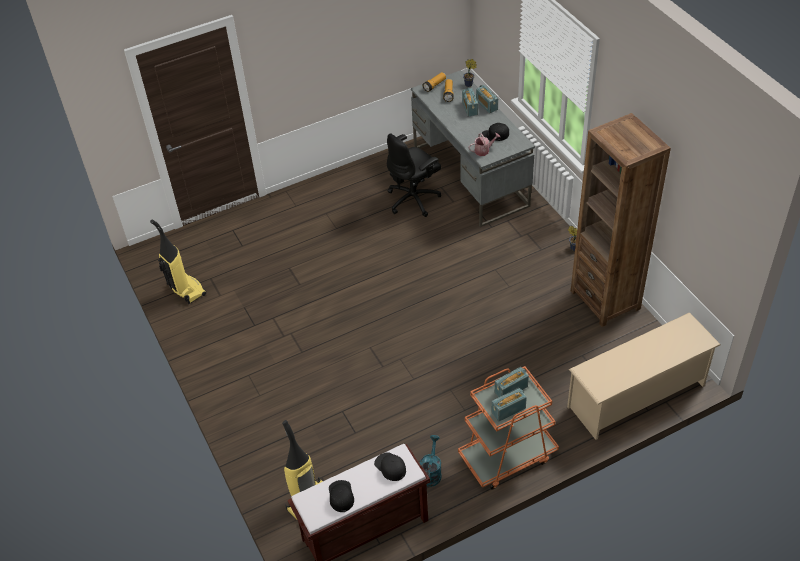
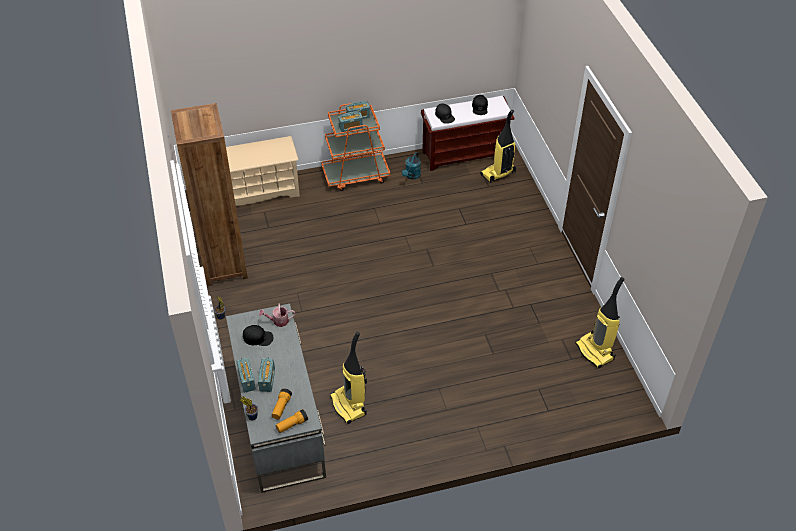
camera: 170 degrees left, 0 degrees up
(414, 199) = (349, 405): black office chair -> vacuum cleaner

